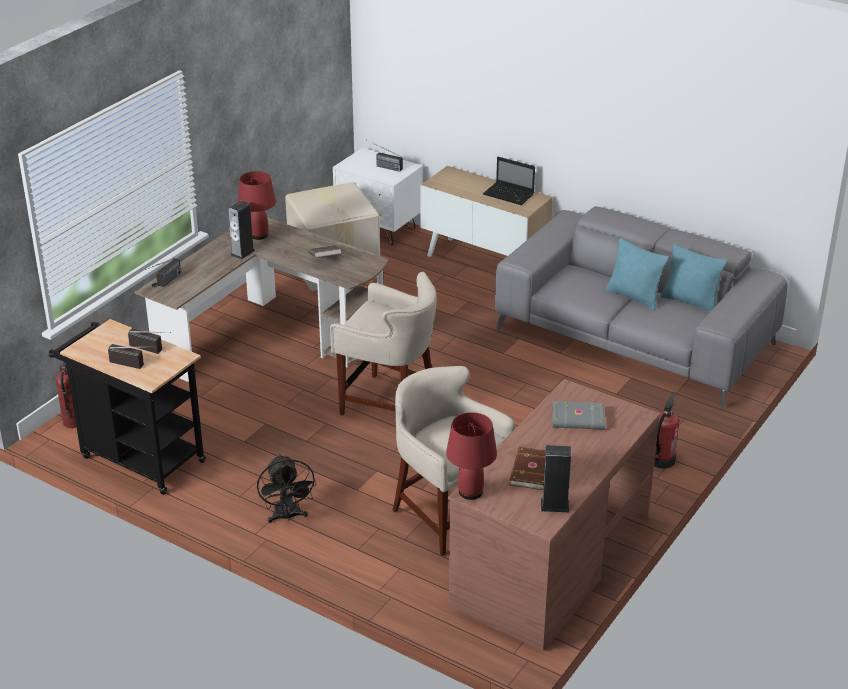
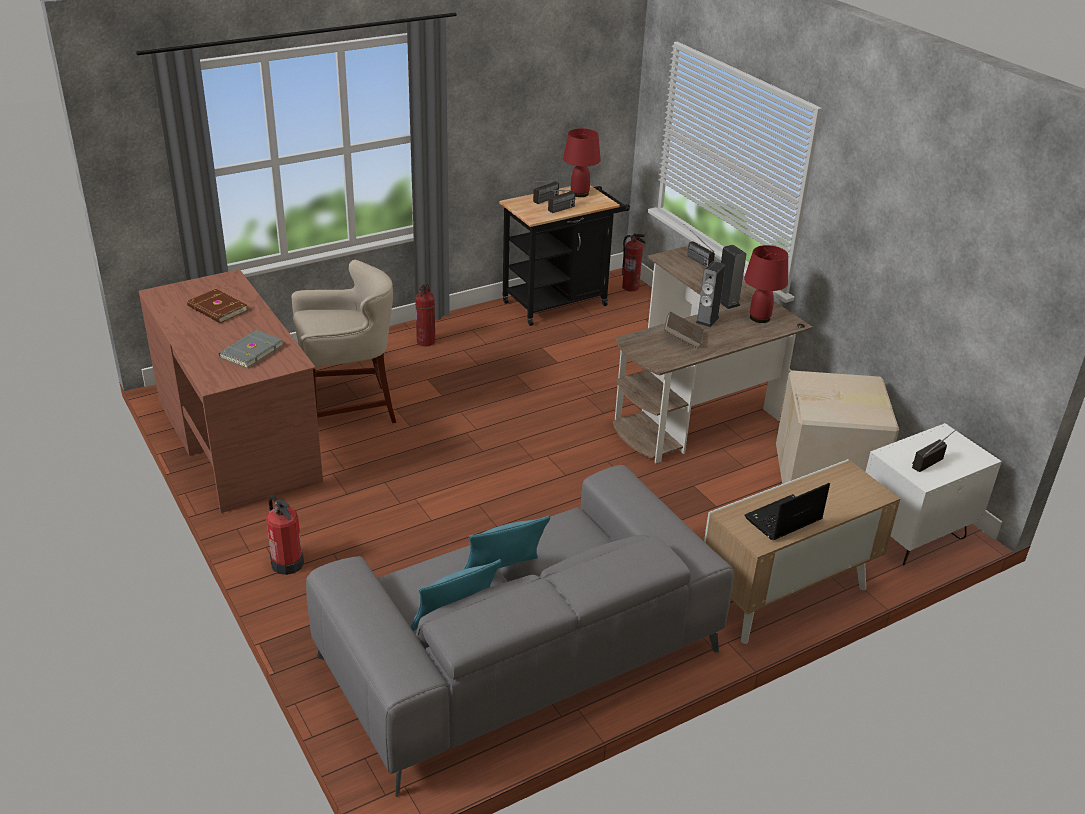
camera: 115 degrees right, 0 degrees up
(287, 517) = (426, 342): black fan -> fire extinguisher
(389, 404) = (533, 430): beige stool -> none
(470, 491) = (232, 278): red table lamp -> red table lamp (580, 193)
(554, 505) = (168, 304): speaker -> speaker (707, 320)

